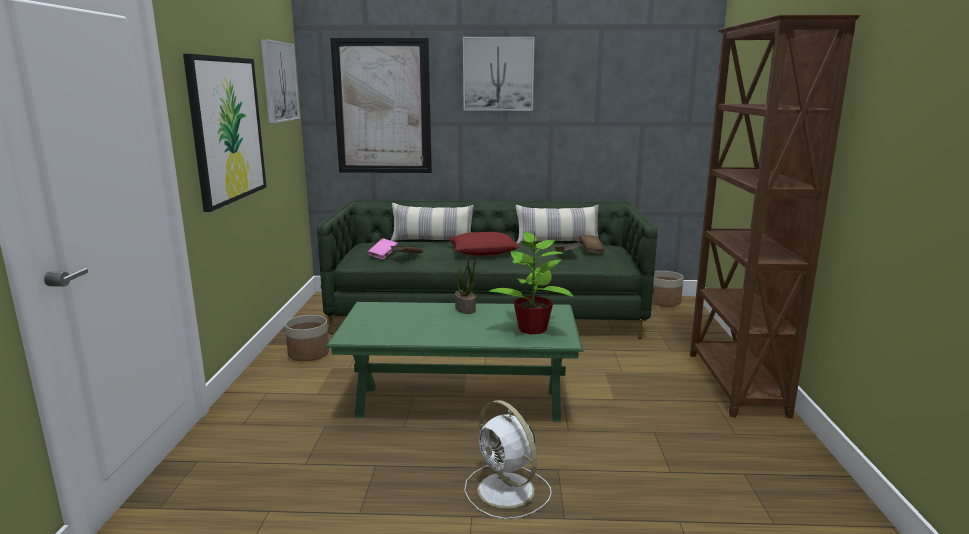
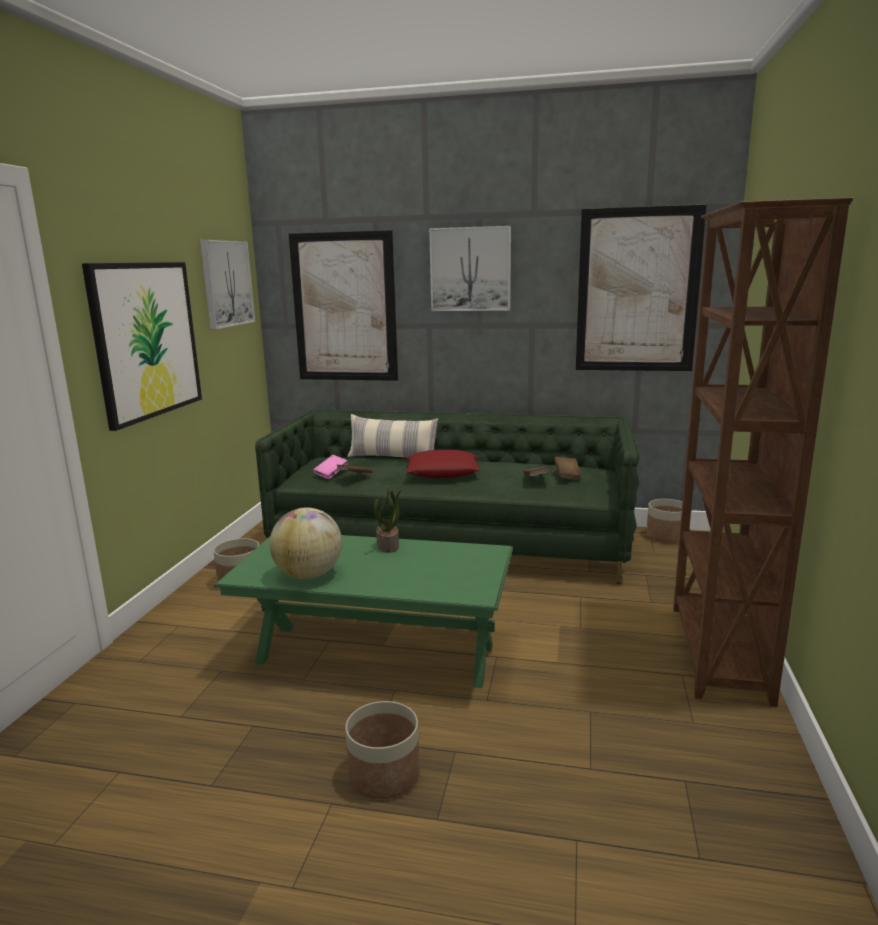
camera: 10 degrees right, 0 degrees up
(409, 333) = (308, 575): none -> globe
(507, 491) = (385, 775): white fan -> planter
(532, 329) = (449, 577): potted plant -> none
(557, 242) = (533, 463): pillow -> none
(640, 95) = (637, 291): none -> picture

